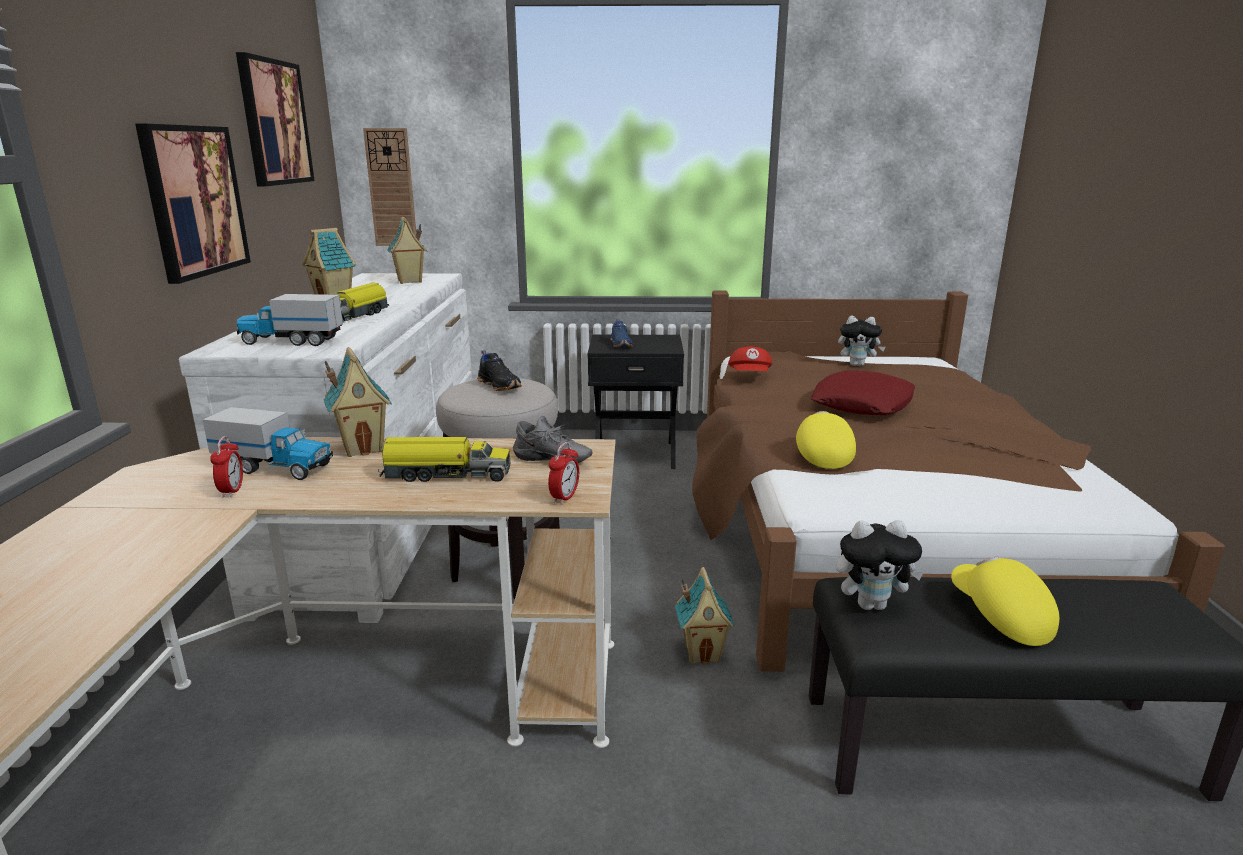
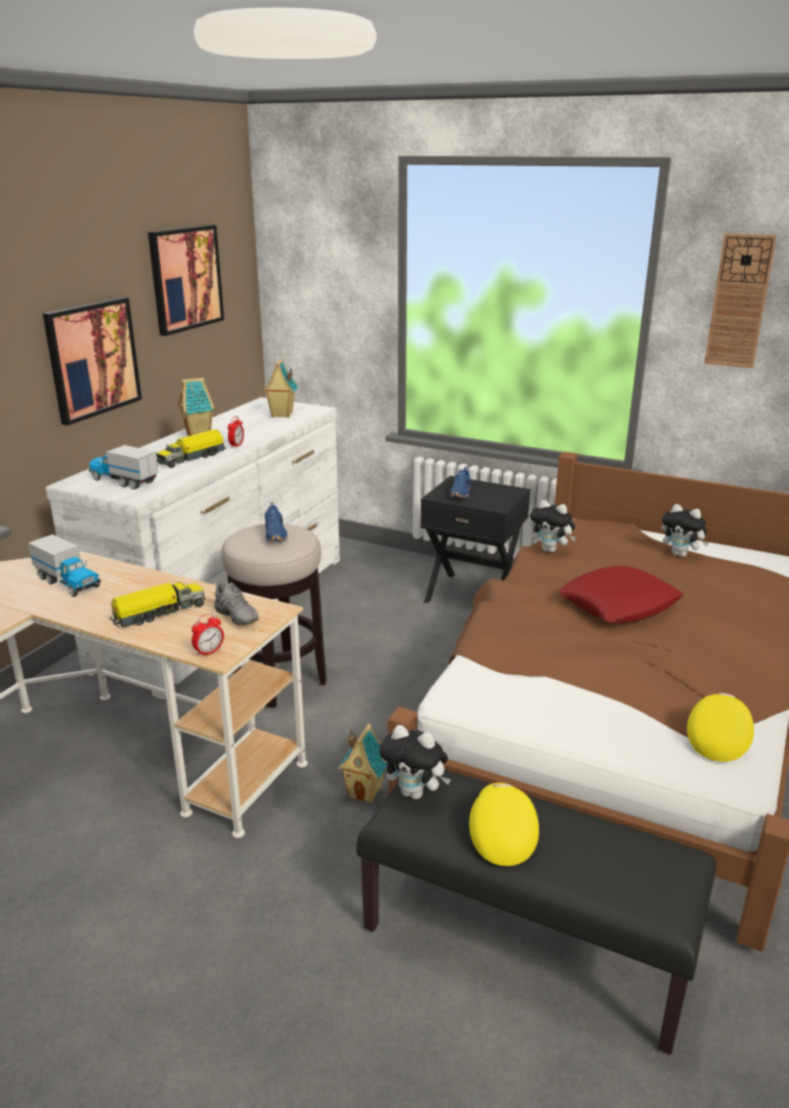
camera: 25 degrees right, 5 degrees up
(232, 491) = (30, 596): alarm clock -> alarm clock (236, 445)
(363, 448) = (133, 577): toy house -> none
(391, 188) = (299, 321): wall clock -> wall clock (739, 301)
(445, 475) = (158, 613): toy truck -> toy truck turned 60 degrees counterclockwise
(500, 386) = (276, 535): black shoe -> blue shoe
(750, 376) = (551, 550): red cap -> plush toy
(821, 455) = (510, 651): yellow cap -> yellow cap (717, 738)

